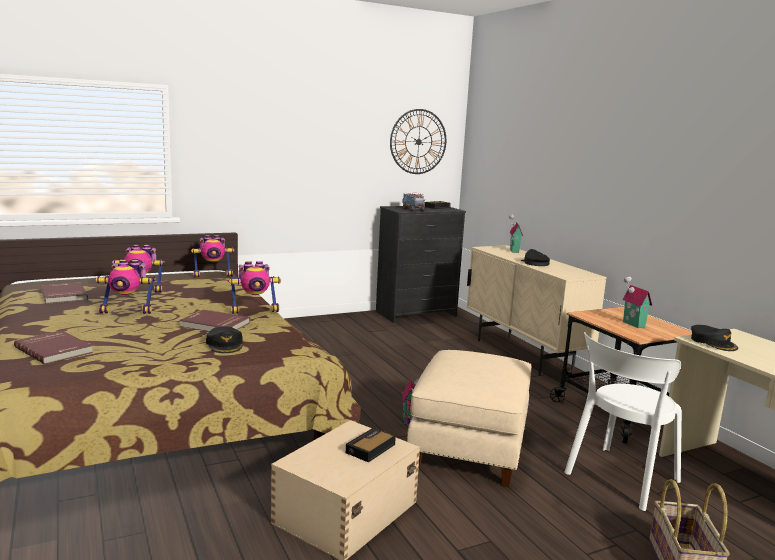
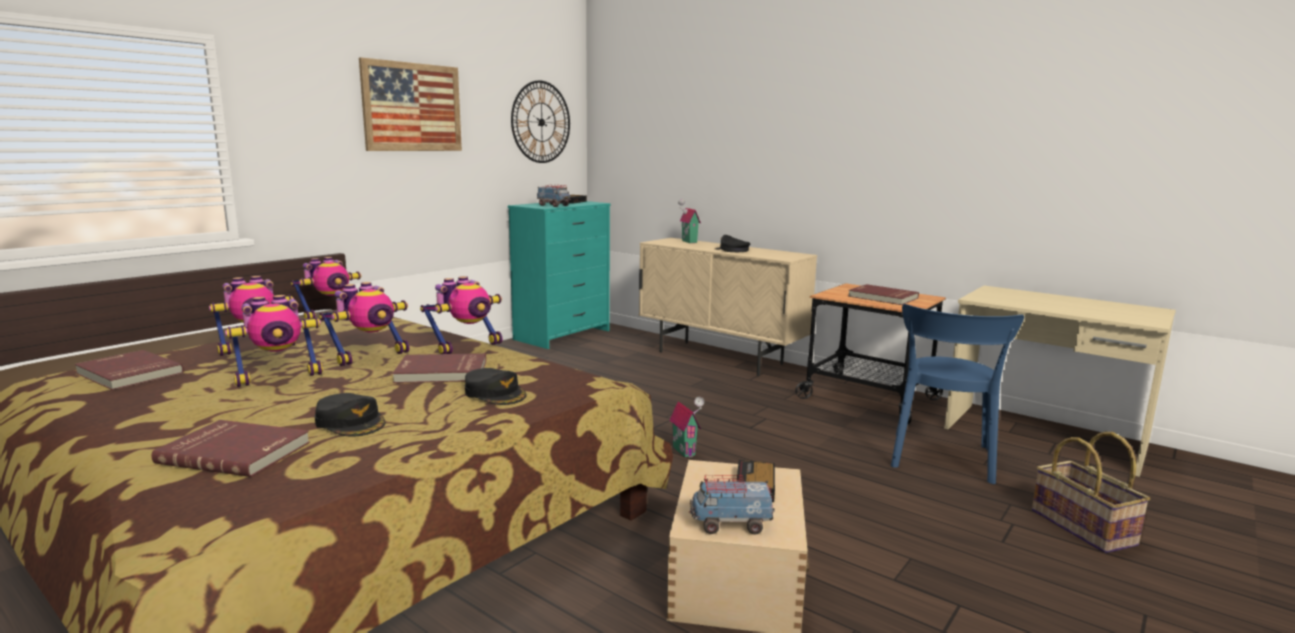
camera: 25 degrees left, 0 degrees up
(191, 307) = (370, 356): none -> toy robot
(306, 130) = (412, 107): none -> picture
(319, 467) = (730, 524): none -> toy truck
(416, 314) = (562, 335): black dresser -> turquoise dresser
(470, 448) = (781, 466): beige ottoman -> none
(619, 479) = (941, 459): white chair -> blue chair
(632, 324) = (882, 297): toy house -> red book
(713, 343) = (994, 299): black cap -> black cap (351, 422)

